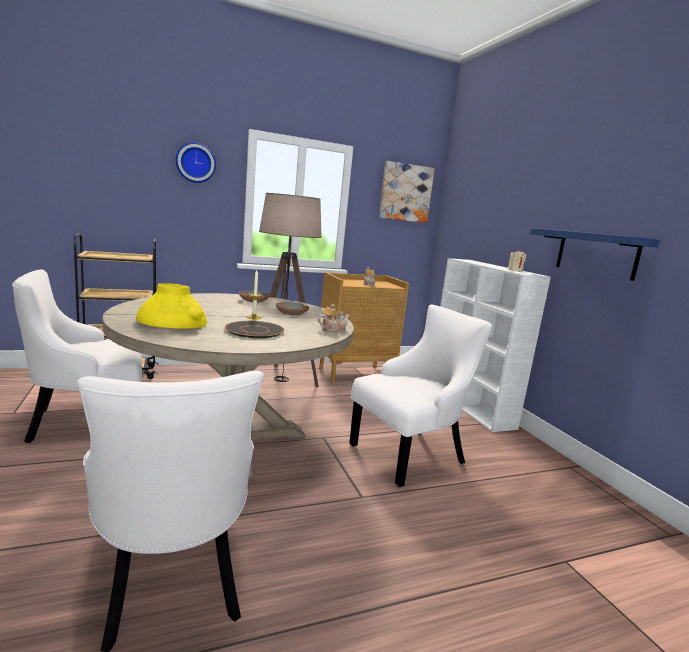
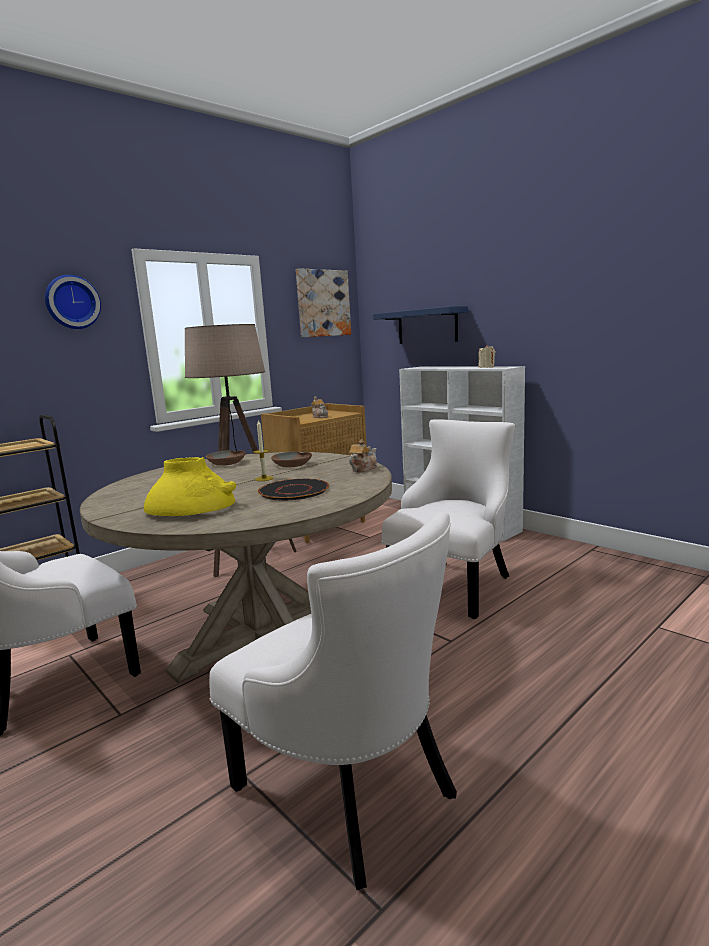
camera: 20 degrees left, 0 degrees up
(596, 253) = (569, 334): blue shelf -> blue shelf (427, 326)

